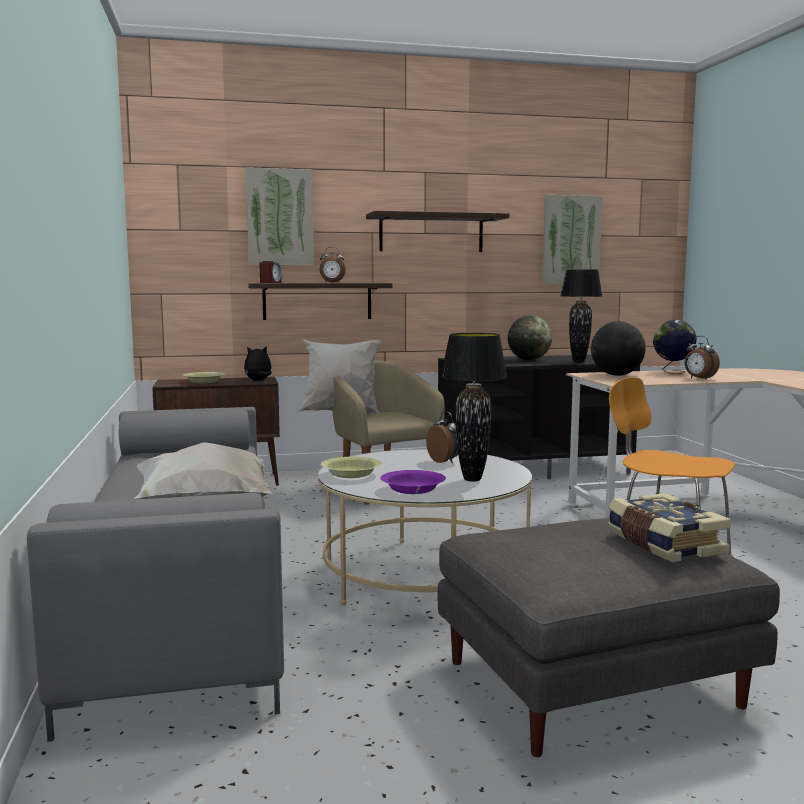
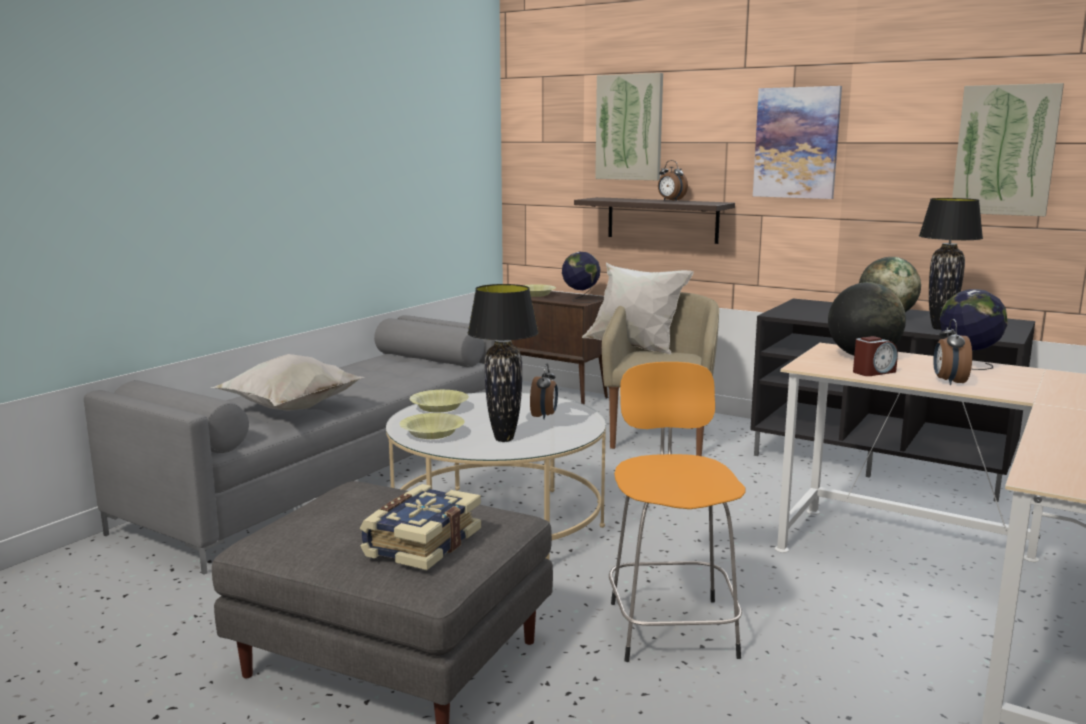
camera: 45 degrees right, 5 degrees up
(258, 380) = (580, 300): plush toy -> globe
(270, 282) = (603, 199): alarm clock -> alarm clock (873, 372)
(412, 490) = (432, 434): purple bowl -> yellow bowl
(431, 233) = (796, 143): shelf -> picture

